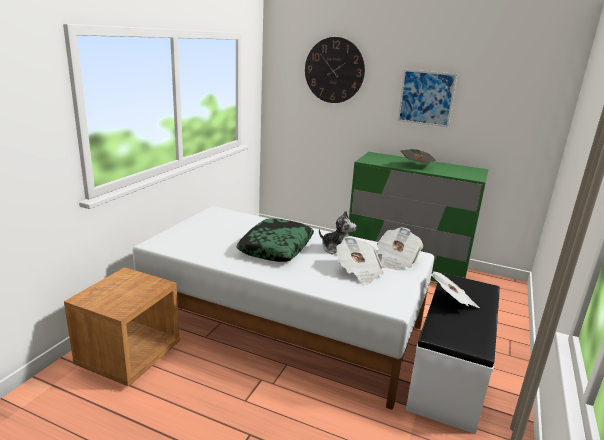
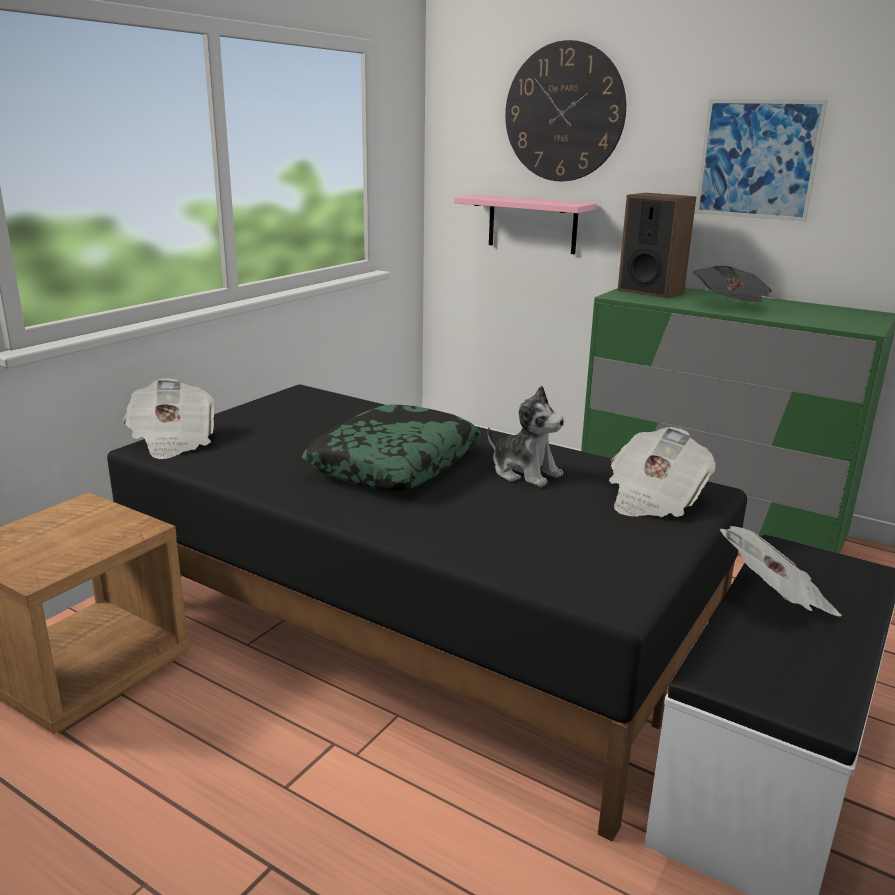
camera: 10 degrees right, 0 degrees up
(282, 323) = (413, 626): white bed -> black bed
(318, 122) = (532, 224): none -> pink shelf
(358, 272) = (557, 520): newspaper -> newspaper (173, 441)
(378, 157) = (650, 291): none -> speaker

